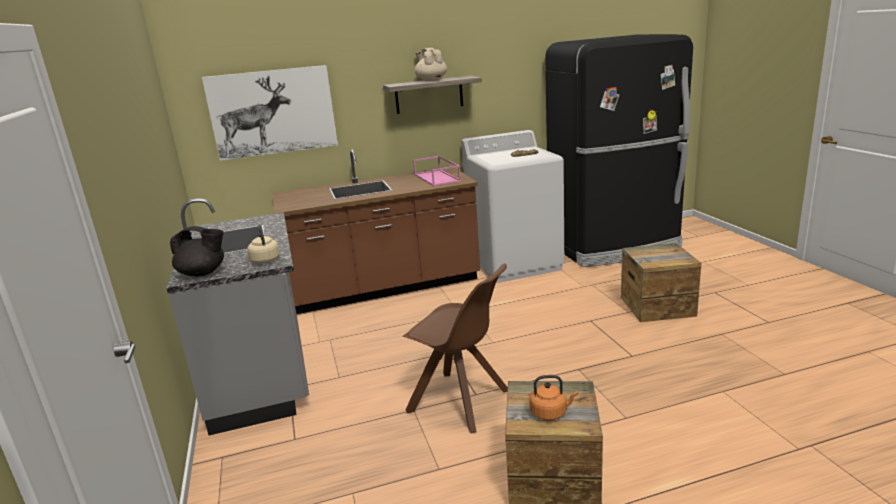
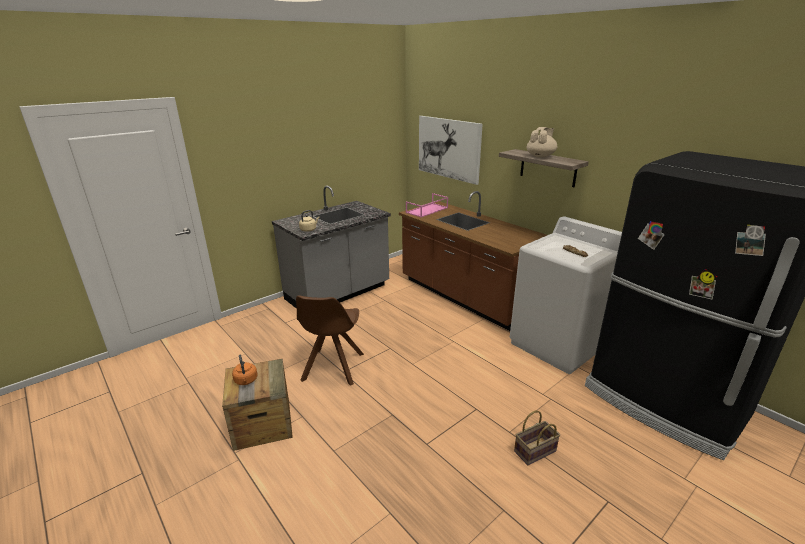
camera: 65 degrees right, 5 degrees up
(203, 273) = (289, 222): black teapot -> none
(437, 178) = (512, 238): pink tray -> pink tray (427, 210)
(657, 306) = (535, 452): crate -> basket

